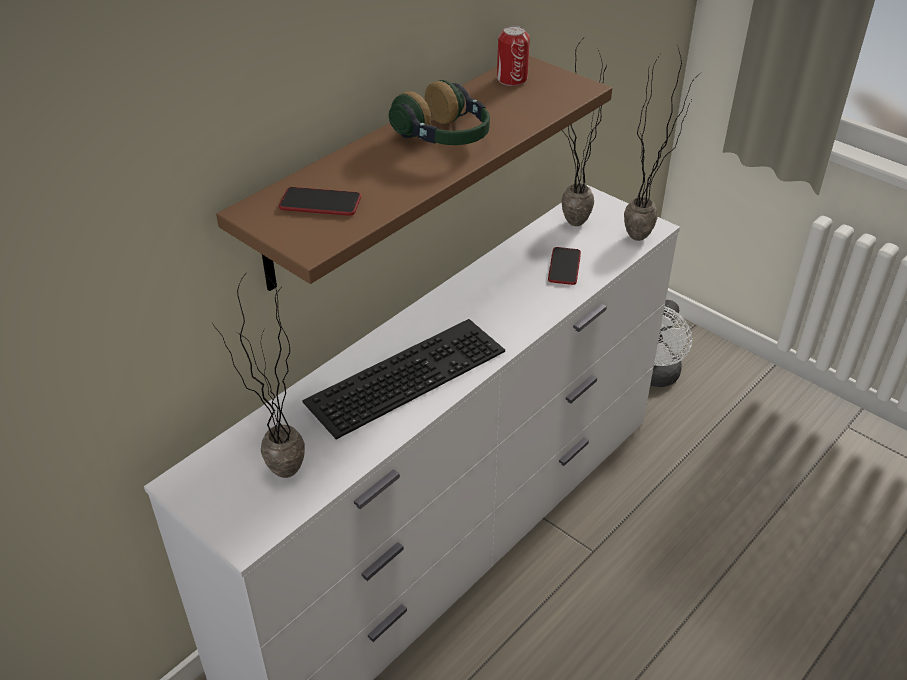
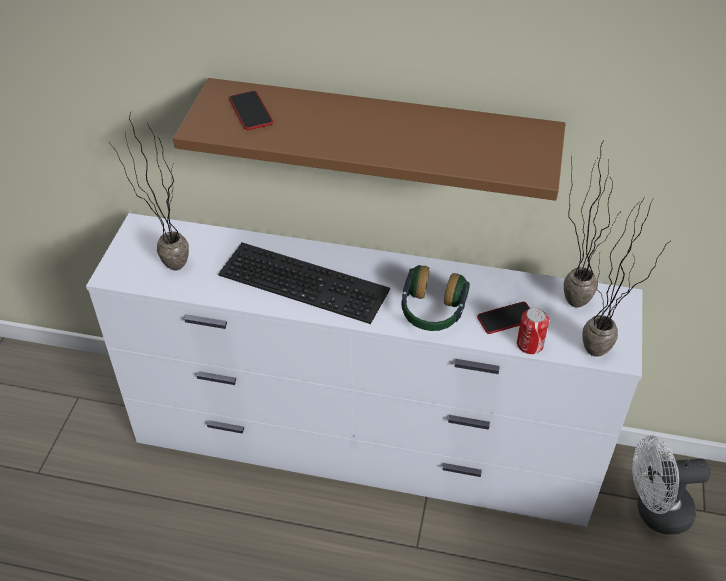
camera: 60 degrees right, 5 degrees up
(444, 138) = (384, 132): headphones -> headphones (432, 312)
(512, 79) = (510, 132): can -> can (530, 344)

